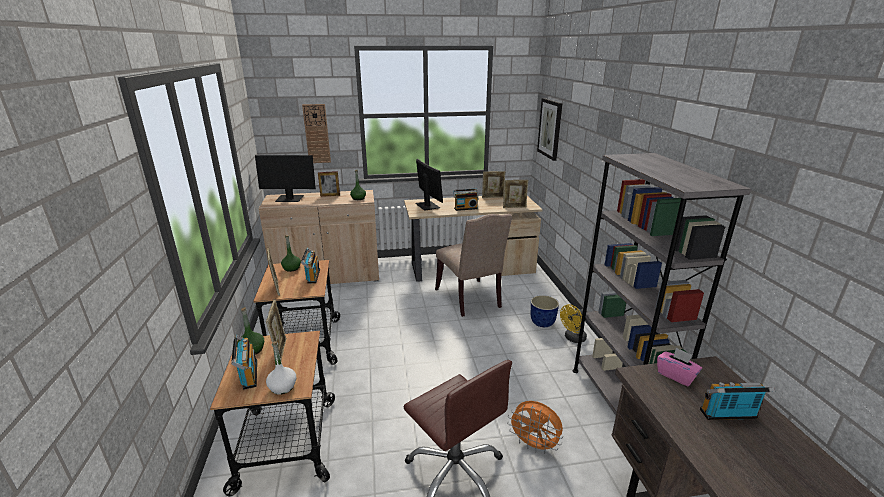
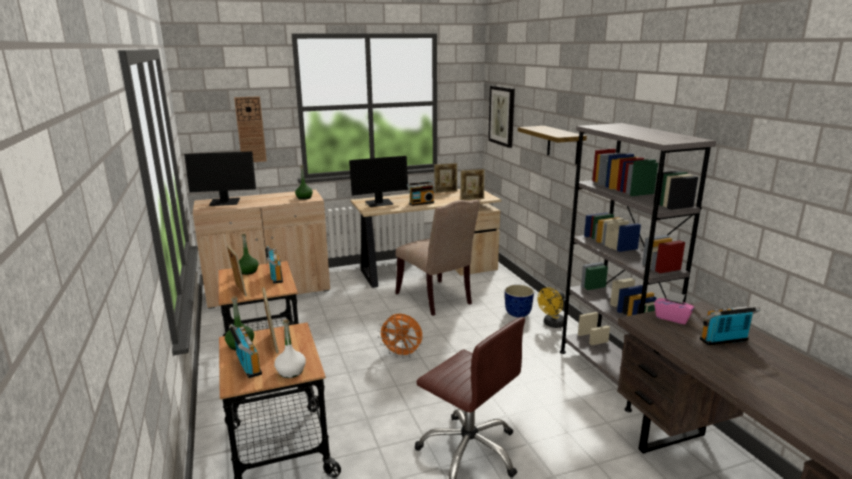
camera: 10 degrees left, 5 degrees down
(330, 195) = (270, 197): picture frame -> none
(427, 206) = (379, 203): monitor -> monitor turned 105 degrees clockwise
(534, 445) = (540, 418): orange fan -> orange fan (402, 354)
(599, 165) = (563, 145): none -> shelf

